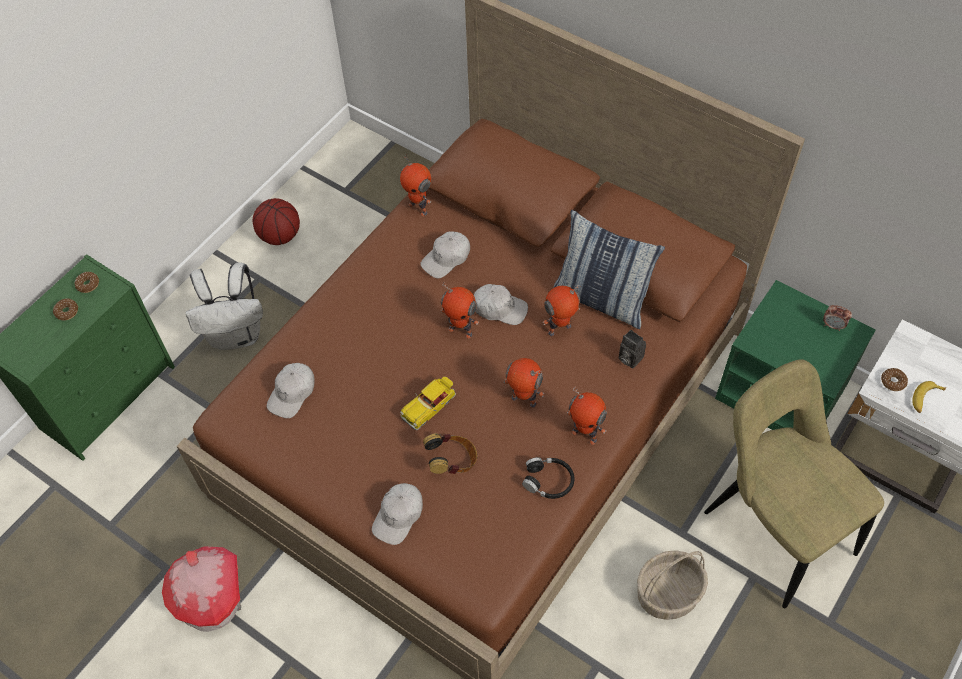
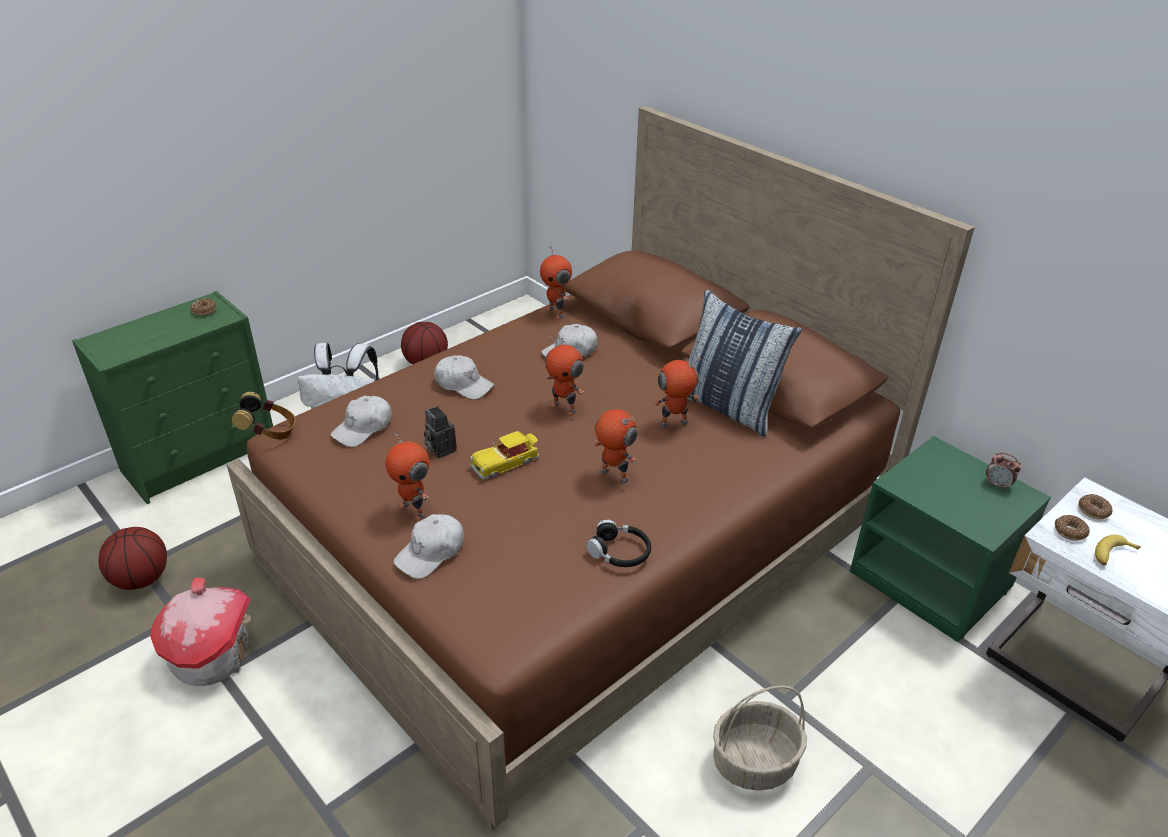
camera: 10 degrees right, 20 degrees down
(67, 312) = (172, 326): donut -> donut (1093, 510)
(115, 540) = (141, 579): none -> basketball
(452, 462) = (513, 515): headphones -> headphones (270, 433)
(499, 308) = (612, 397): white cap -> white cap (463, 384)
(585, 435) = (676, 517): toy robot -> toy robot (414, 510)
(628, 358) = (746, 459): camera -> camera (439, 449)
(773, 527) = (903, 716): beige chair -> none

